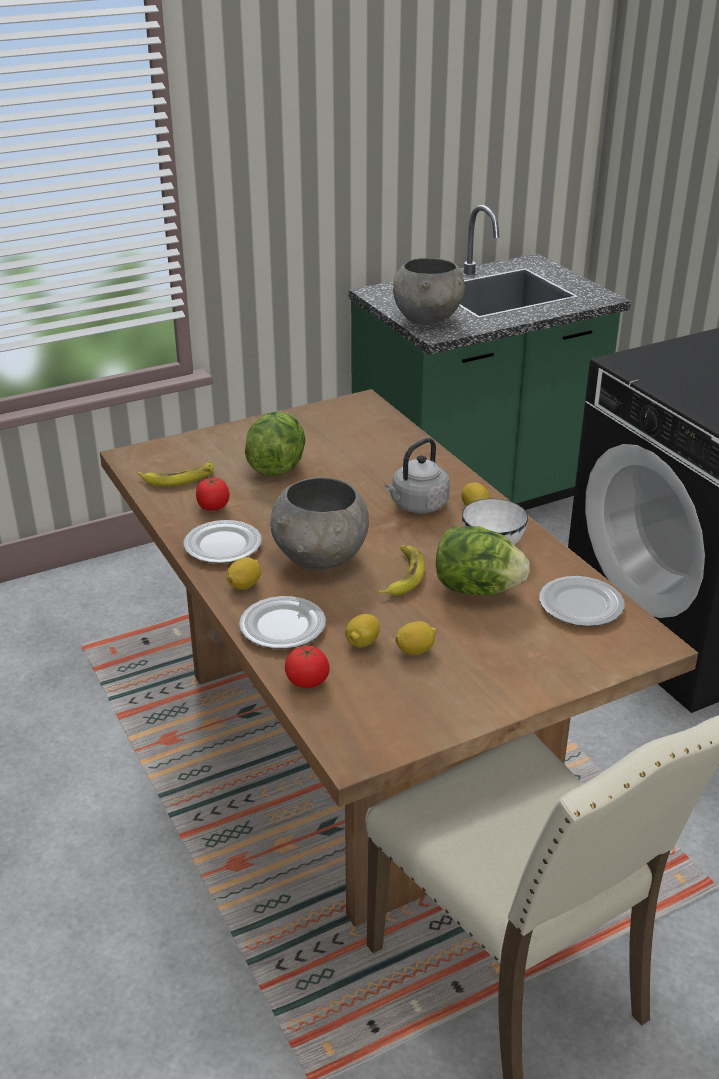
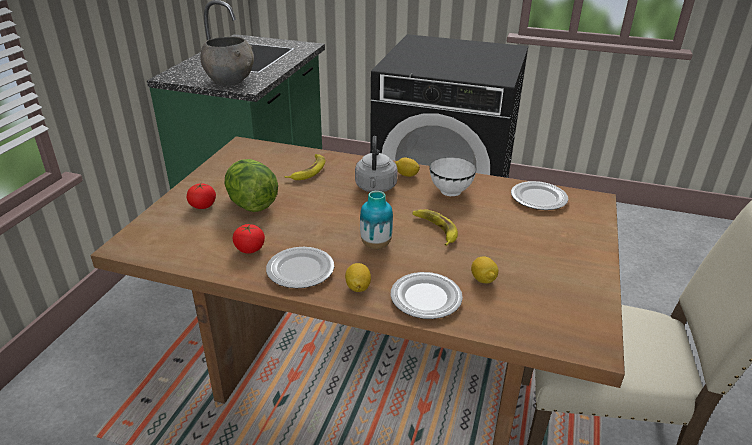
camera: 45 degrees left, 0 degrees up
(179, 478) = (191, 242): banana -> banana (308, 170)
(307, 681) = (496, 322): tomato -> tomato (202, 206)
(321, 559) = (376, 245): grey bowl -> vase
(415, 650) = (514, 266): lemon -> none
(477, 589) = (482, 216): lettuce -> none

